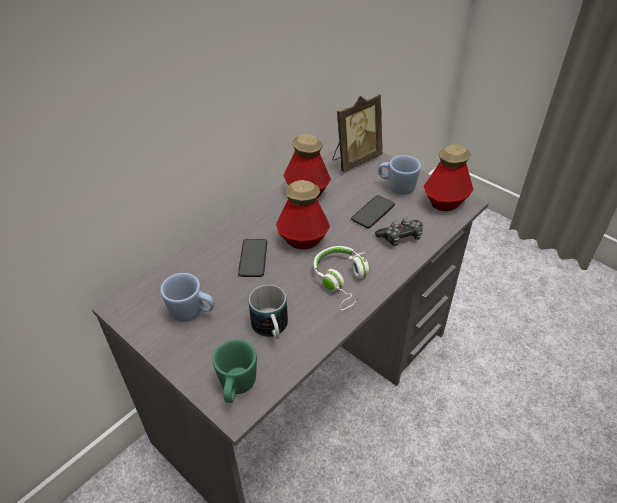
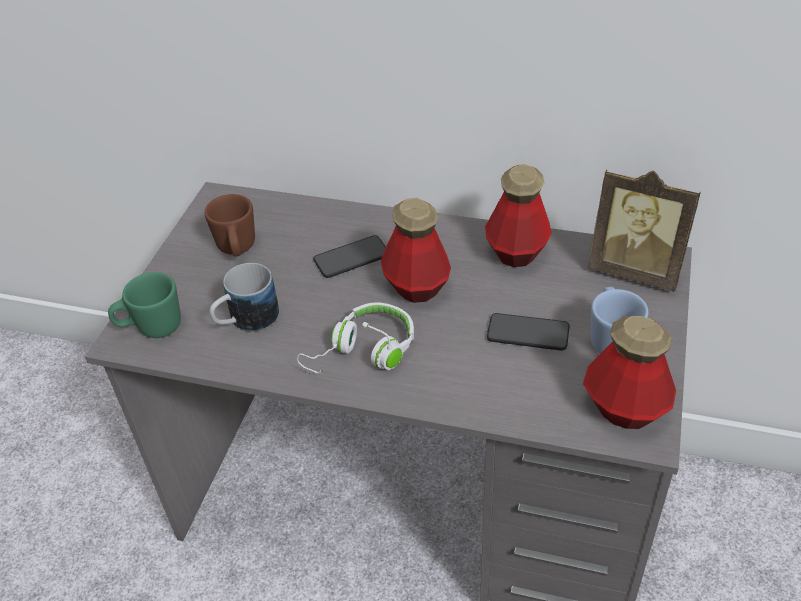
camera: 65 degrees right, 0 degrees up
(192, 313) = (237, 250): blue mug -> brown mug
(400, 237) = (496, 381): game controller -> none

